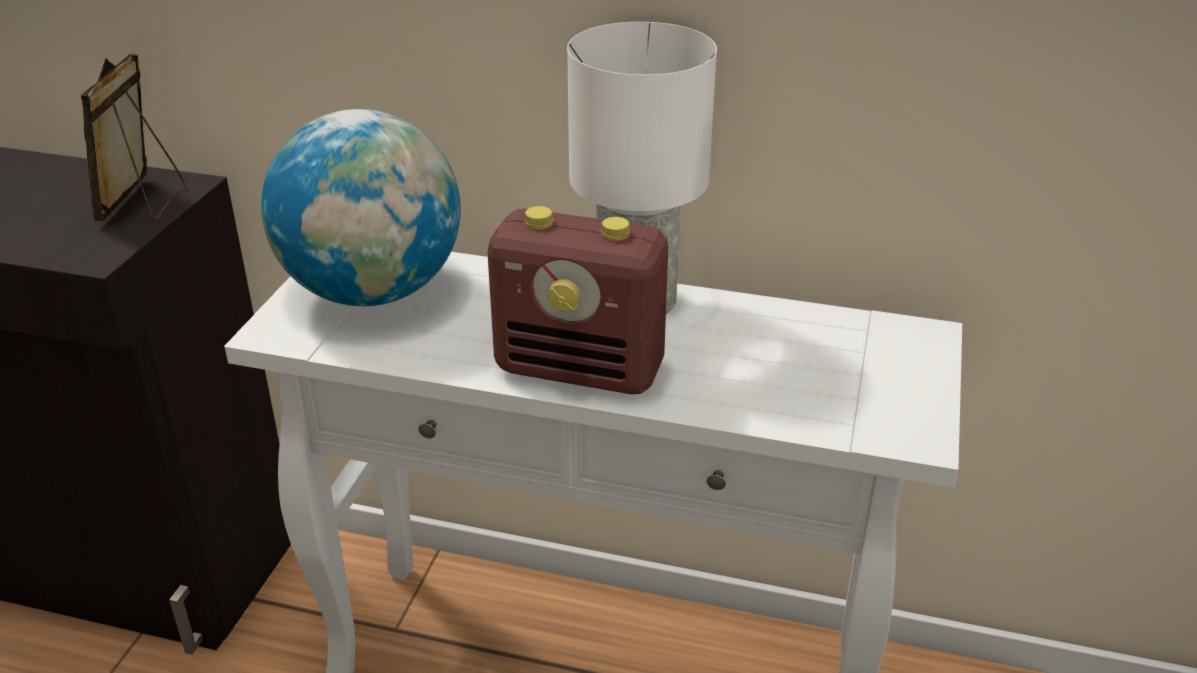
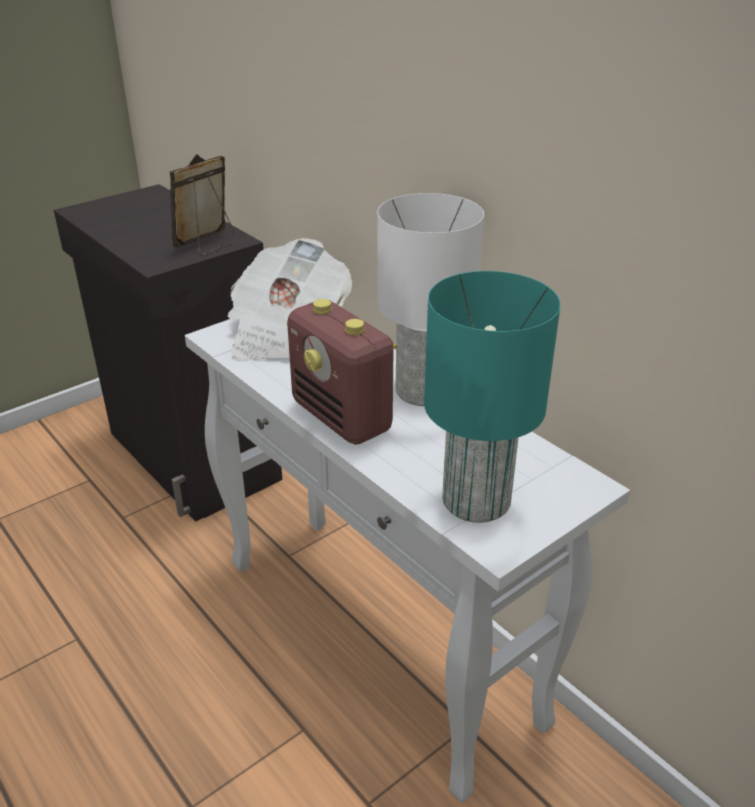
camera: 35 degrees right, 0 degrees up
(373, 292) = (285, 332): globe -> newspaper
(841, 401) = (475, 502): none -> turquoise table lamp

